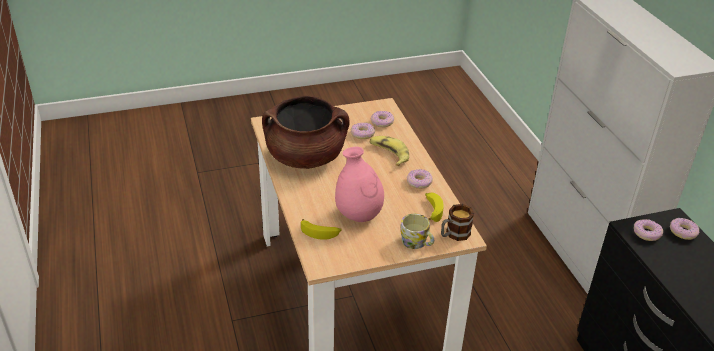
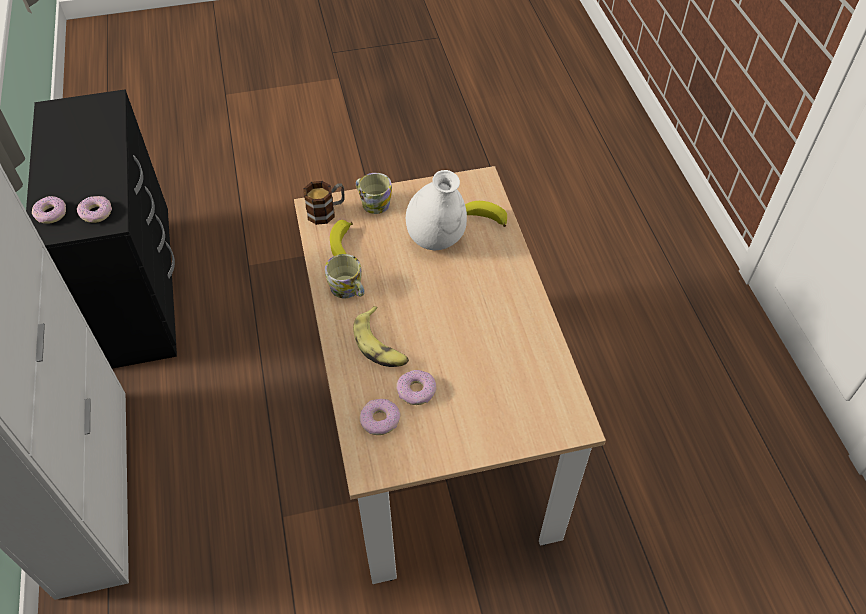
camera: 175 degrees left, 15 degrees up
(306, 157) = (505, 340): brown cooking pot -> none
(358, 215) = (436, 240): pink vase -> white vase
(419, 182) = (348, 290): donut -> mug

